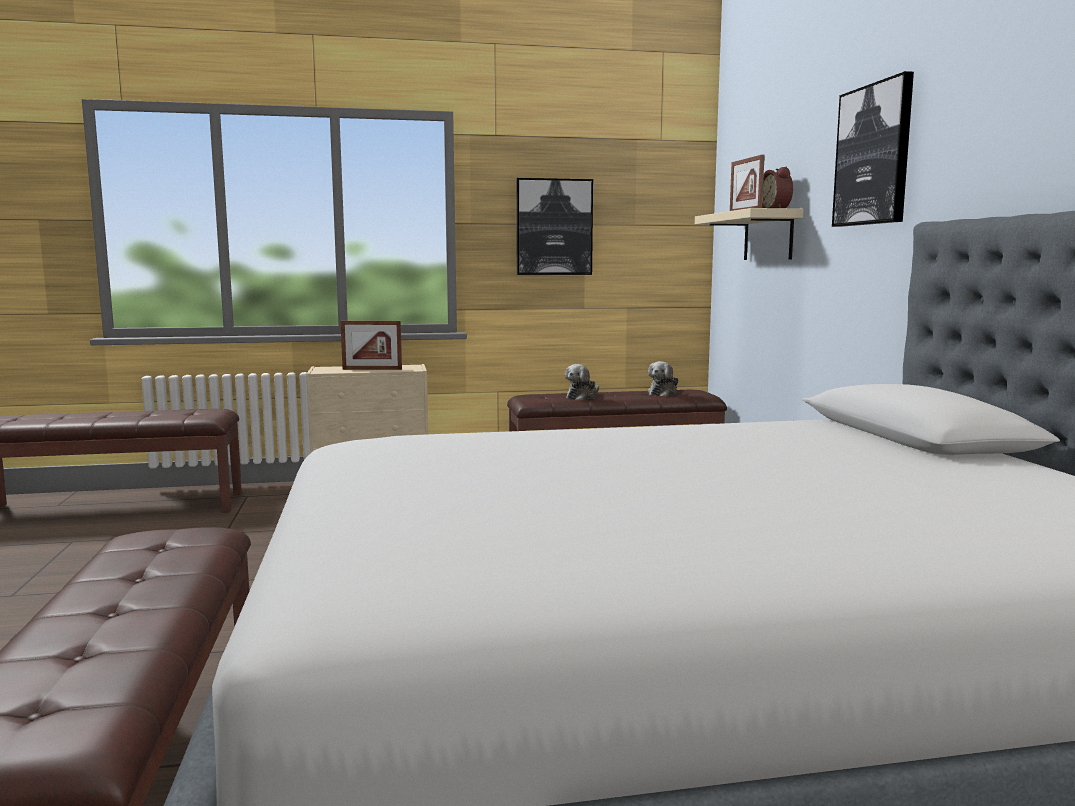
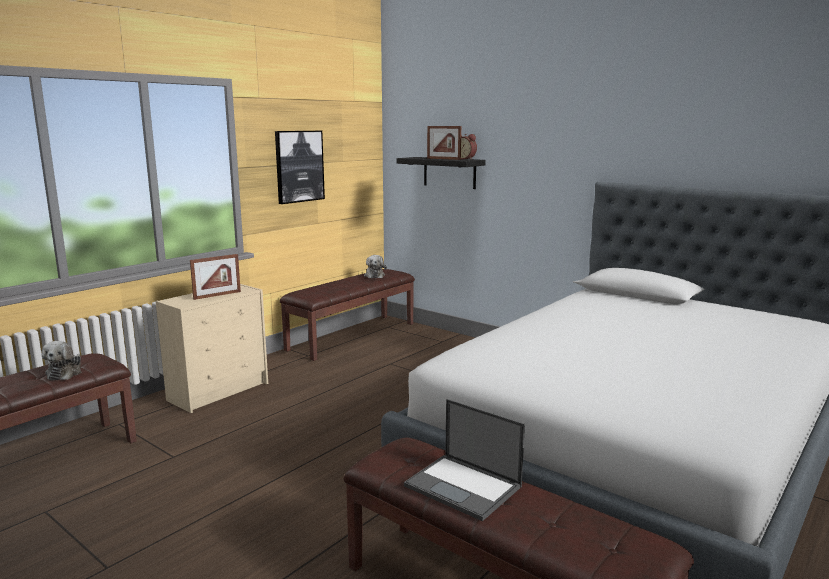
camera: 40 degrees left, 5 degrees up
(124, 584) = (464, 486): none -> laptop
(582, 397) = (336, 287): plush toy -> plush toy (65, 372)
(768, 236) = (449, 172): beige shelf -> black shelf
(873, 155) = (548, 138): picture -> none

